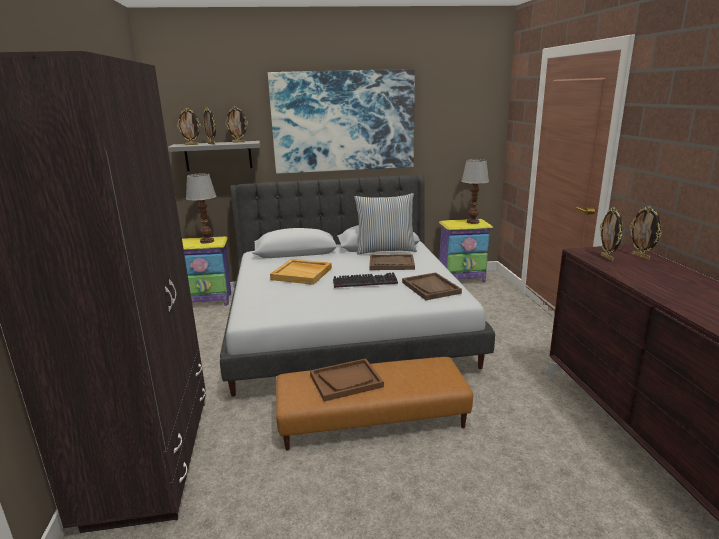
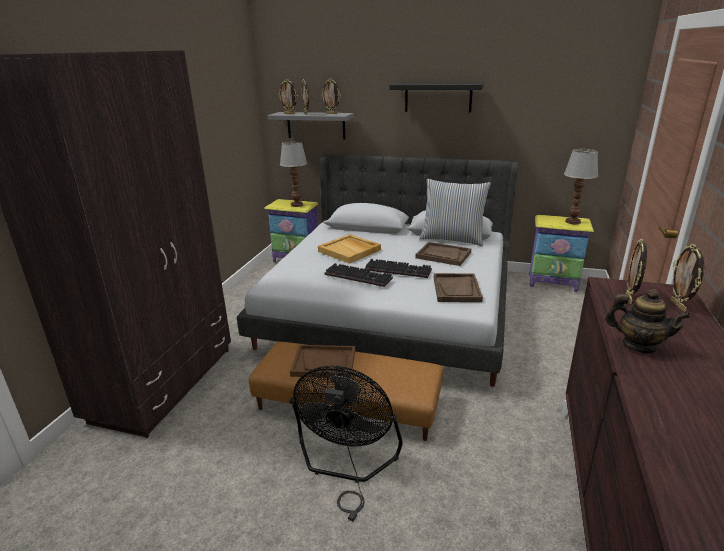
camera: 25 degrees right, 5 degrees up
(336, 293) = (359, 276): none -> keyboard
(343, 121) = (438, 97): picture -> black shelf
(413, 472) = (345, 466): none -> black fan
(651, 285) = (638, 345): none -> teapot

